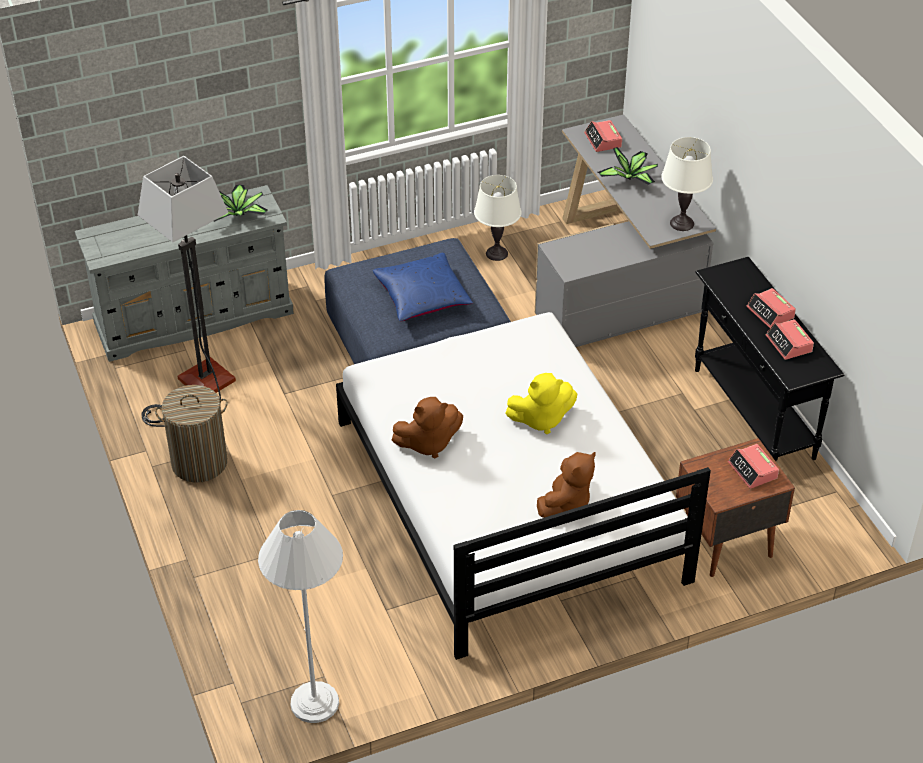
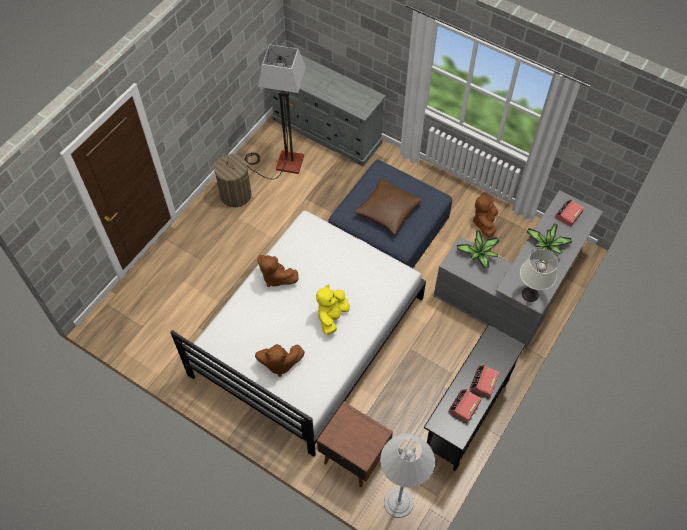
camera: 55 degrees right, 15 degrees up
(239, 214) = (353, 98): potted plant -> potted plant (479, 254)
(314, 702) = (124, 333): white floor lamp -> white floor lamp (398, 503)
(422, 297) = (388, 210): blue pillow -> brown pillow
(496, 253) = (484, 222): white table lamp -> brown plush toy
(541, 419) = (332, 316): yellow plush toy -> yellow plush toy turned 75 degrees clockwise
(753, 471) = (363, 442): alarm clock -> none

